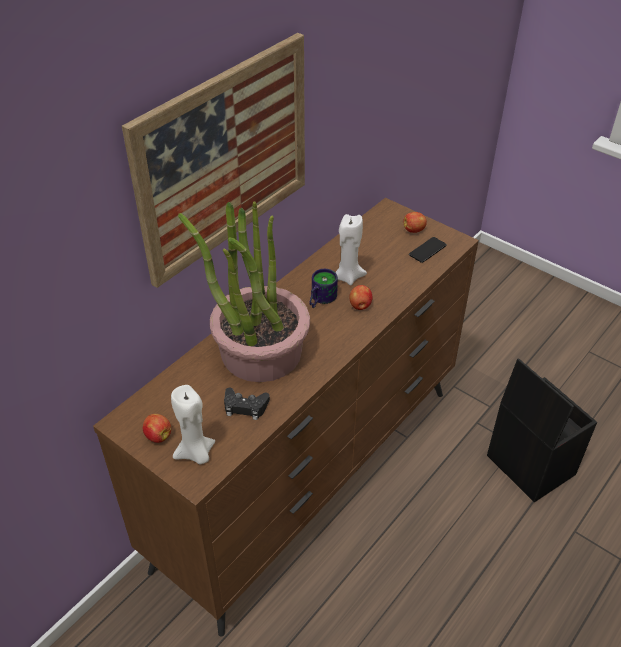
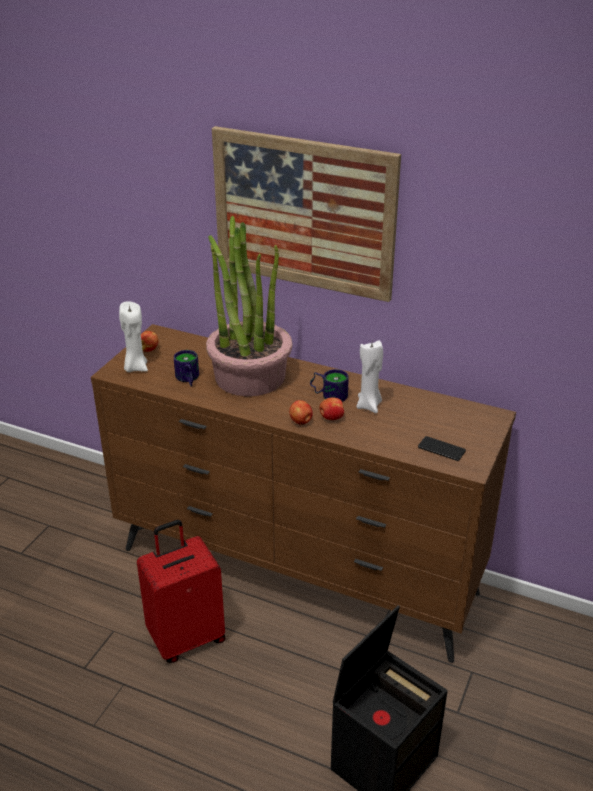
camera: 75 degrees right, 10 degrees down
(245, 407) = (187, 379): black game controller -> mug
(371, 589) = (186, 637): none -> red suitcase
(414, 230) = (470, 436): apple -> apple (301, 421)

